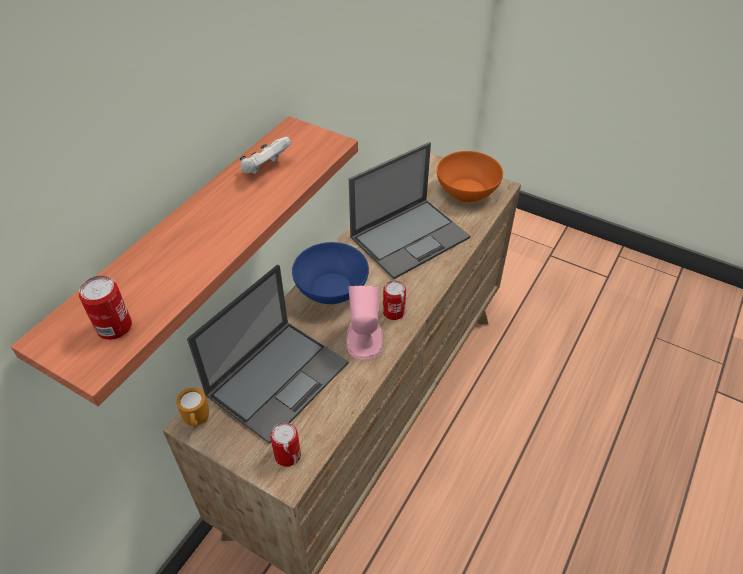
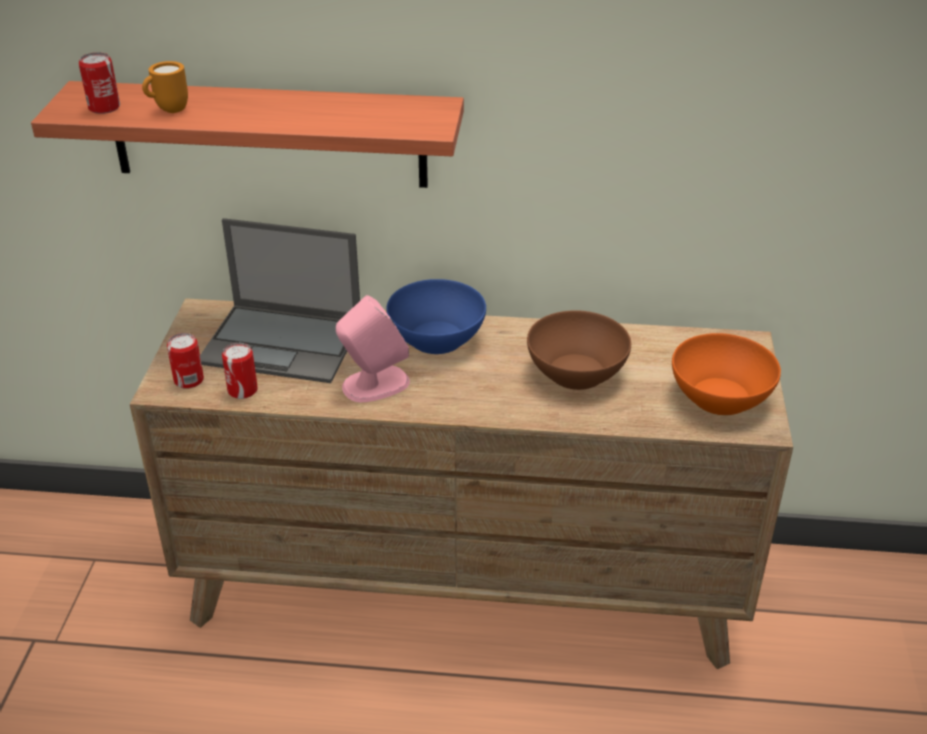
camera: 65 degrees right, 10 degrees down
(197, 422) = (202, 314): orange mug -> orange mug (168, 110)
(265, 168) = (358, 108): white game controller -> none
(393, 312) = (432, 394): can -> can (242, 390)
(410, 237) = (577, 372): laptop -> brown bowl

